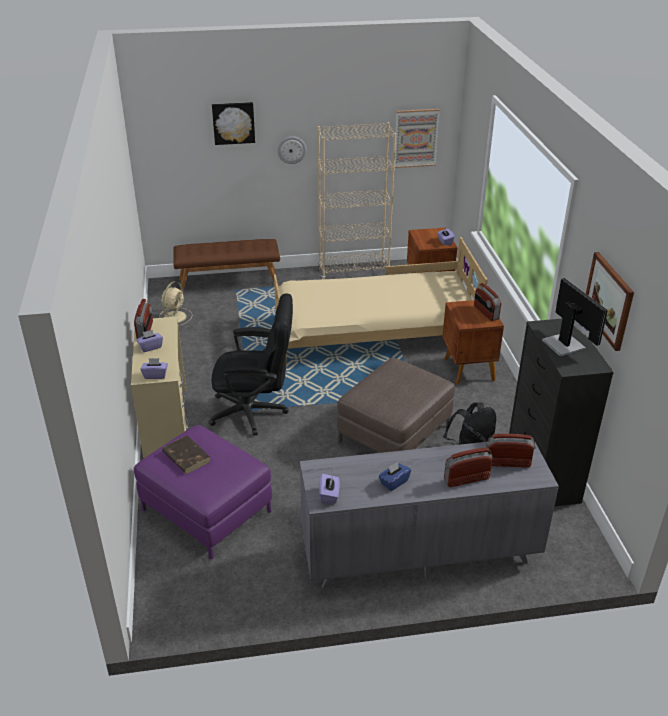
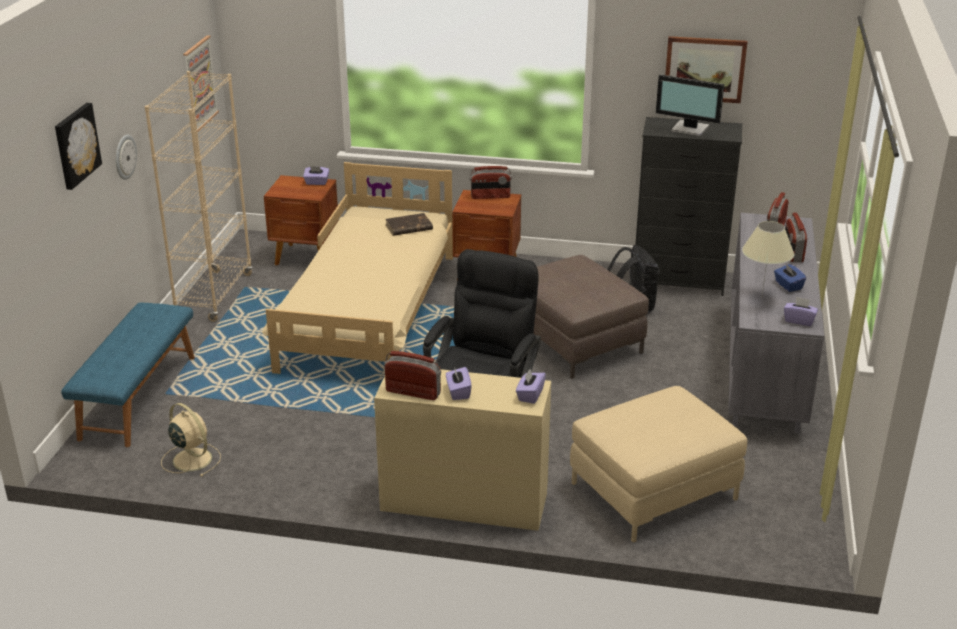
camera: 70 degrees left, 5 degrees down
(186, 456) = (645, 432): brown book -> brown book (408, 227)
(206, 510) = (654, 491): purple ottoman -> beige ottoman
(228, 282) = (138, 396): brown bench -> blue bench
(360, 468) = (761, 298): none -> beige table lamp
(564, 344) = (690, 129): monitor -> monitor turned 150 degrees counterclockwise

